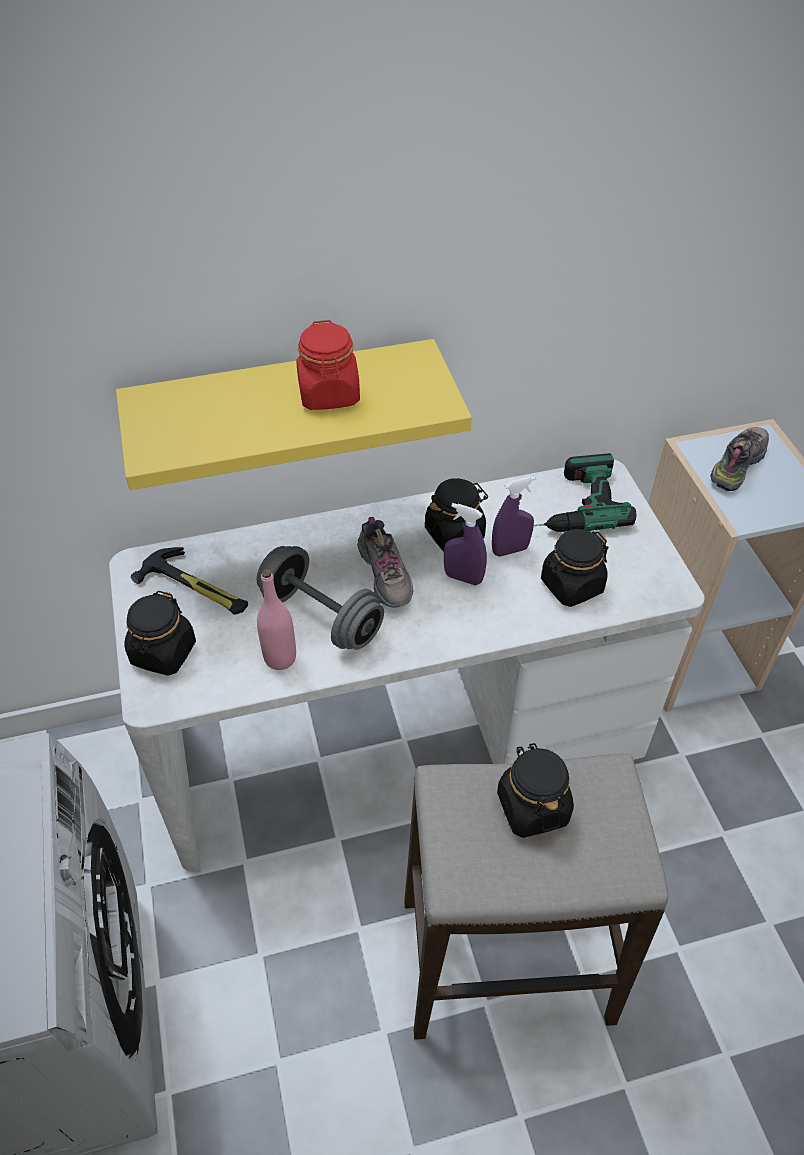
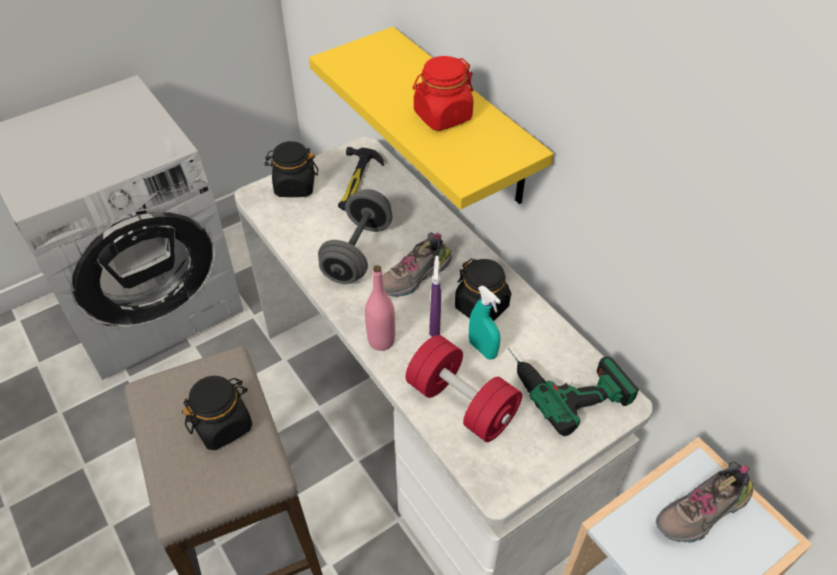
camera: 70 degrees right, 0 degrees up
(280, 658) = (311, 243): pink bottle -> pink bottle (381, 341)
(510, 550) = (482, 349): purple spray bottle -> turquoise spray bottle
(571, 586) = (461, 403): black jar -> red dumbbell
(736, 464) = (701, 513): shoe -> shoe turned 135 degrees clockwise

